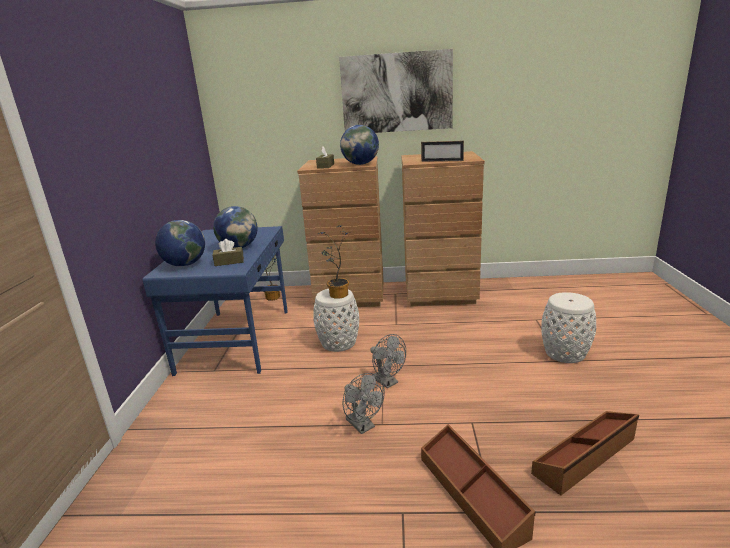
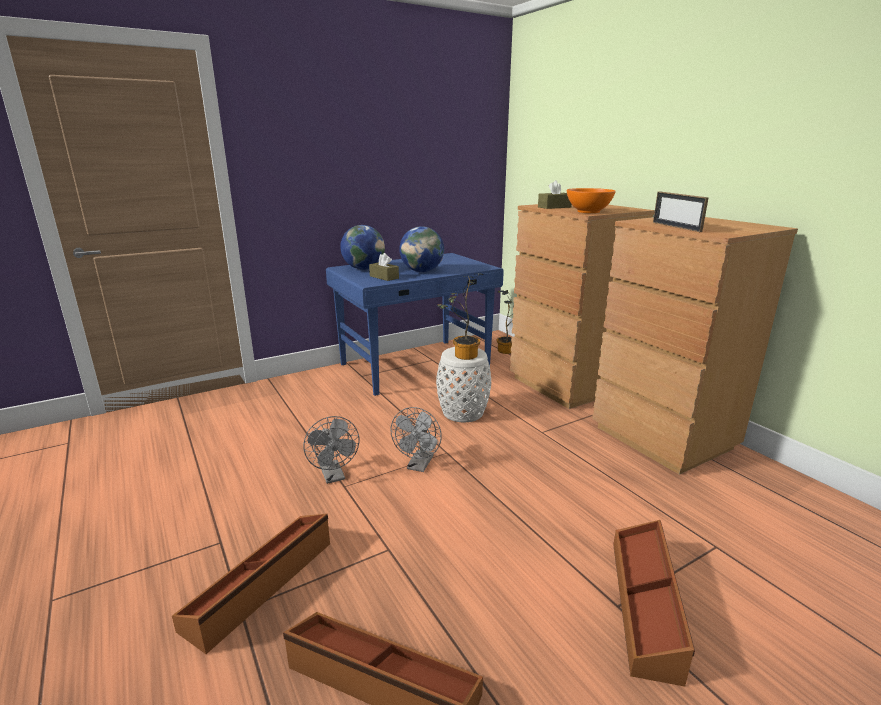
camera: 55 degrees right, 0 degrees up
(360, 164) = (588, 212): globe -> orange bowl
(363, 426) = (334, 476): grey fan -> grey fan turned 45 degrees counterclockwise
(396, 93) = (701, 116): picture -> none
(565, 353) = (646, 605): white stool -> brown storage box

